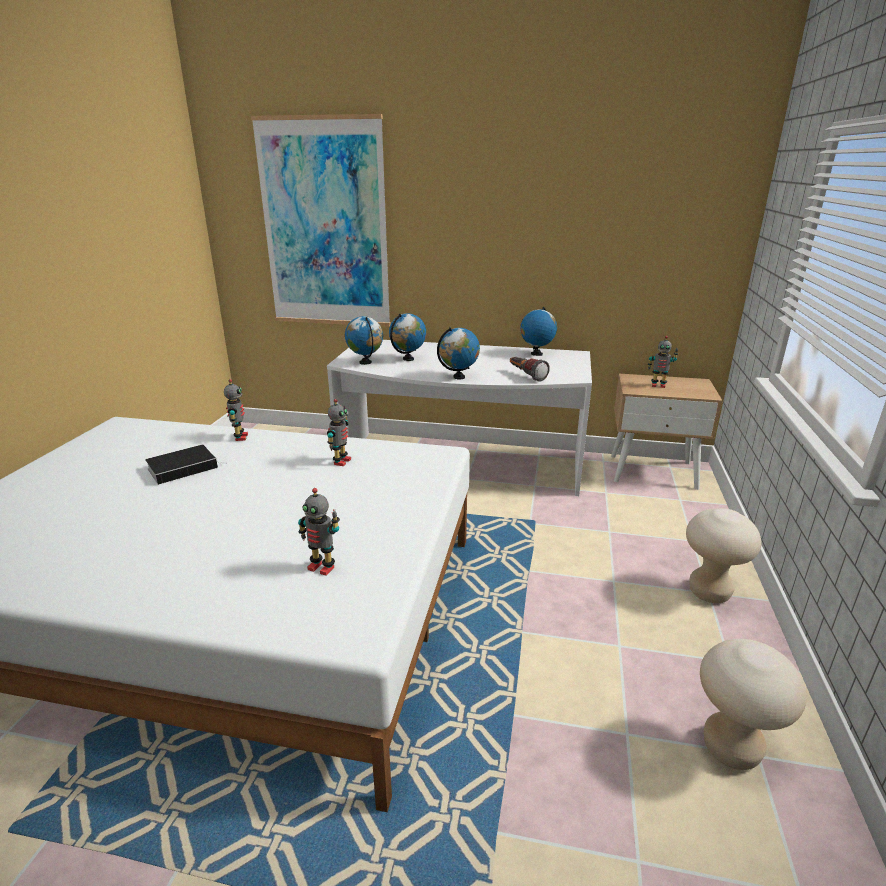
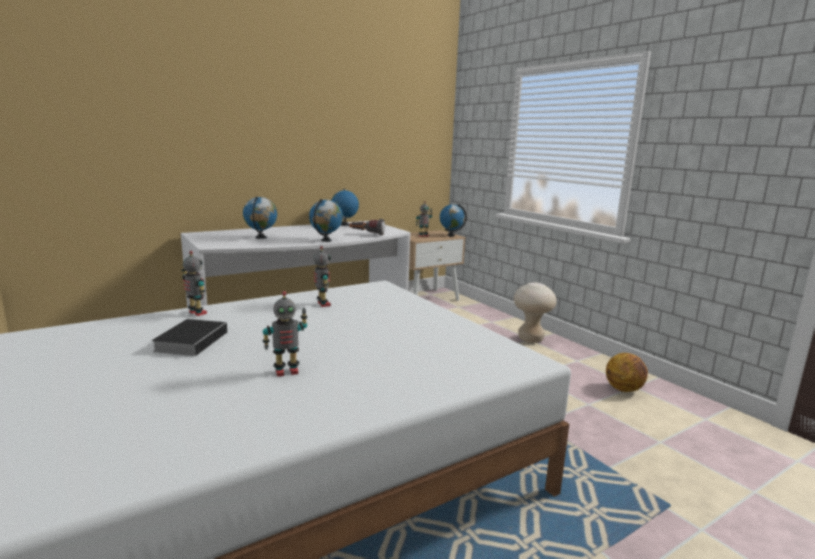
camera: 45 degrees left, 10 degrees down
(322, 567) = (443, 347): toy robot -> toy robot (286, 371)
(325, 226) = (138, 125): picture -> none
(365, 362) = (231, 243): globe -> globe (451, 235)
(731, 749) = (624, 389): beige stool -> basketball

